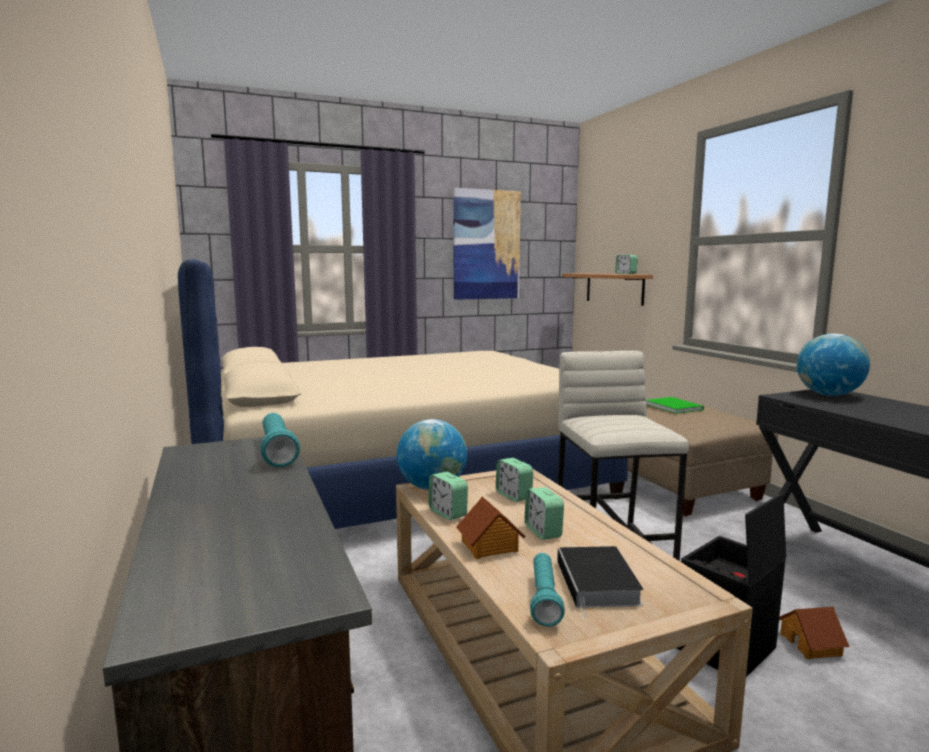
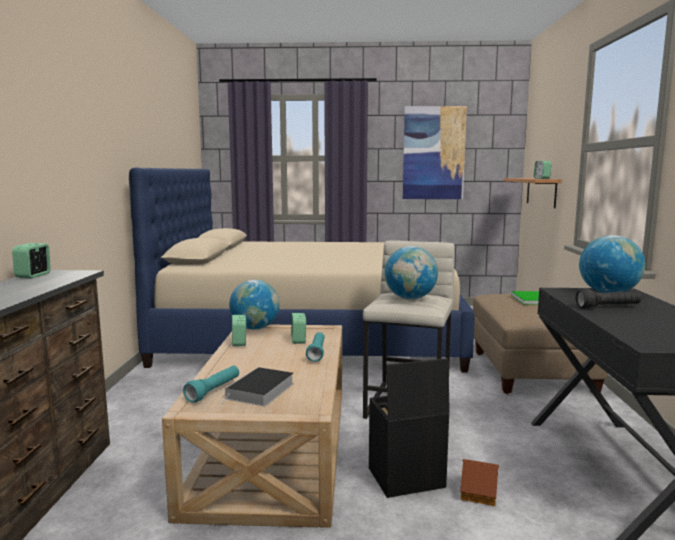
camera: 25 degrees right, 0 degrees up
(277, 451) = (75, 276): turquoise flashlight -> turquoise flashlight (317, 353)
(489, 546) = (232, 362): toy house -> none
(543, 531) = (279, 361): alarm clock -> alarm clock (33, 276)
(629, 422) = (410, 298): none -> globe
(872, 411) = (608, 307): none -> black flashlight

